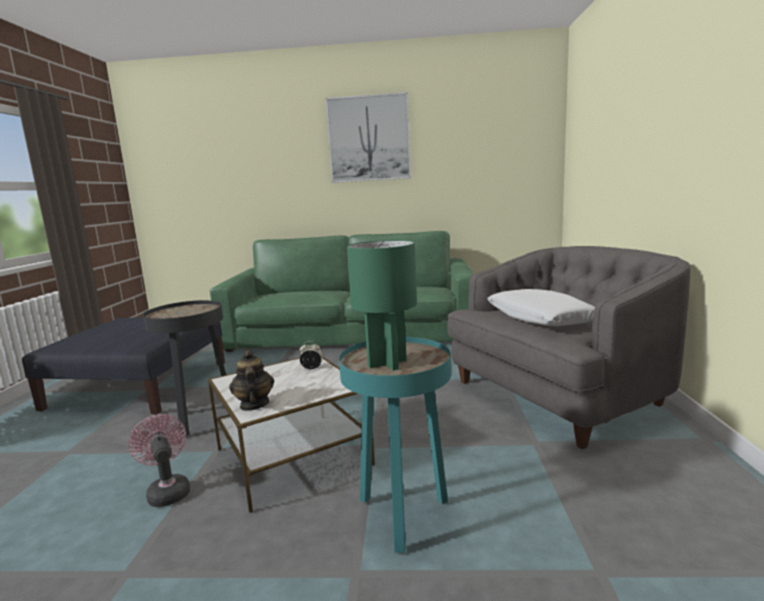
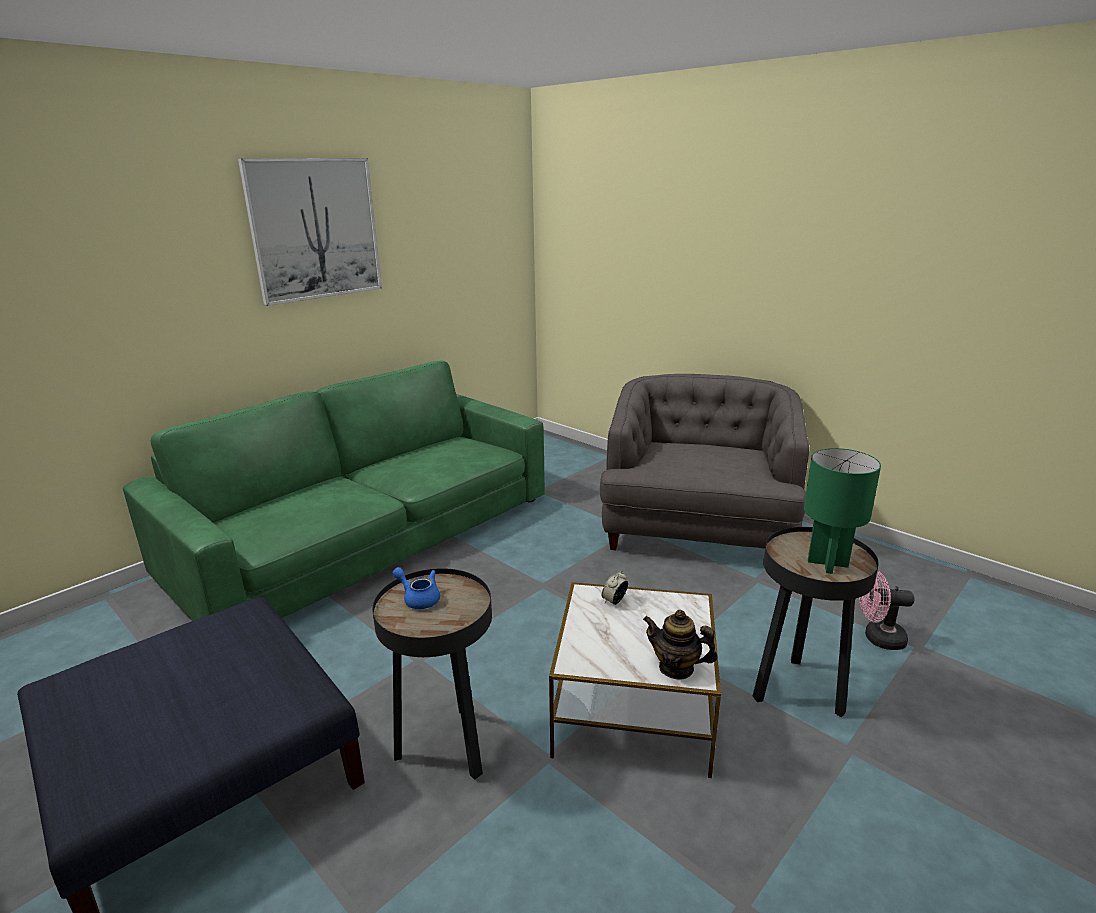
camera: 50 degrees left, 10 degrees up
(167, 491) = (604, 830): pink fan -> pink fan (878, 638)
(187, 309) = (419, 598): none -> blue teapot
(403, 517) = (797, 691): turquoise side table -> black side table
(540, 318) = (707, 463): white pillow -> none

